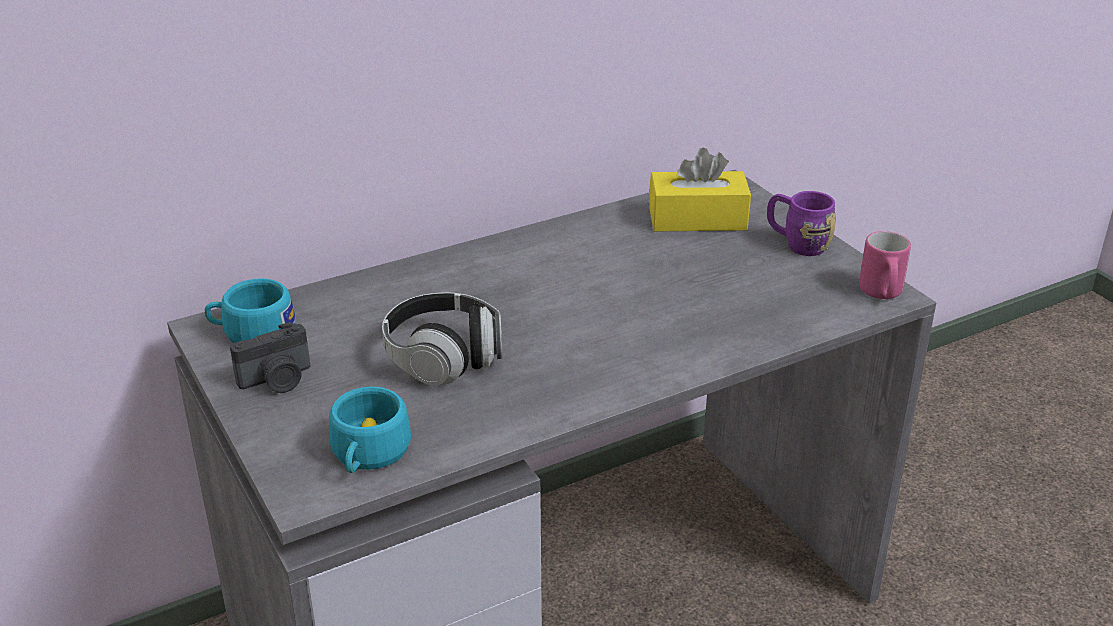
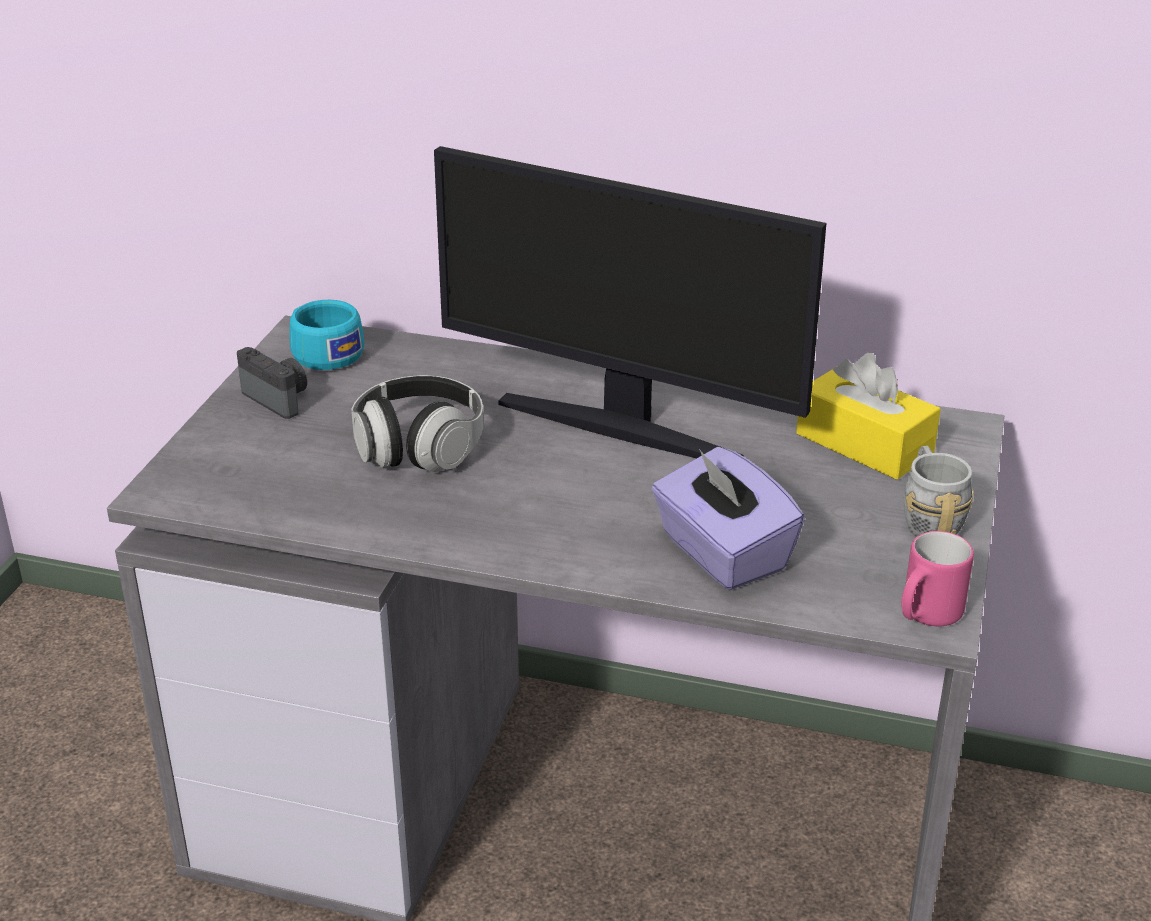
camera: 45 degrees right, 0 degrees up
(277, 380) = (279, 398): camera -> camera turned 150 degrees counterclockwise
(368, 455) = (243, 488): turquoise cup -> none
(549, 278) = (621, 427): none -> monitor
(734, 319) = (722, 553): none -> purple tissue box
(797, 243) = (928, 519): purple mug -> grey mug

